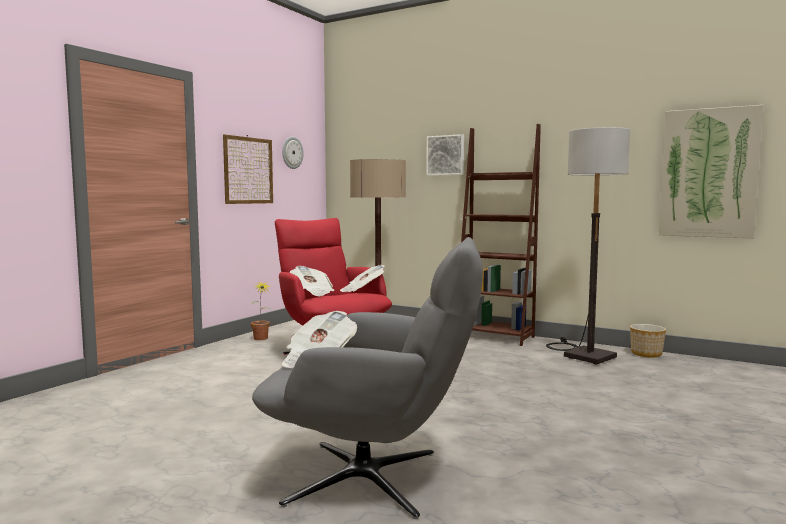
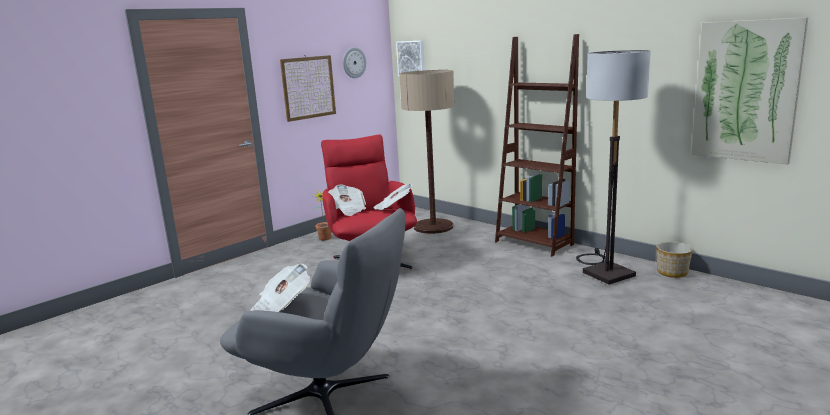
camera: 15 degrees right, 10 degrees up
(446, 155) = (494, 62): picture -> picture (411, 58)

